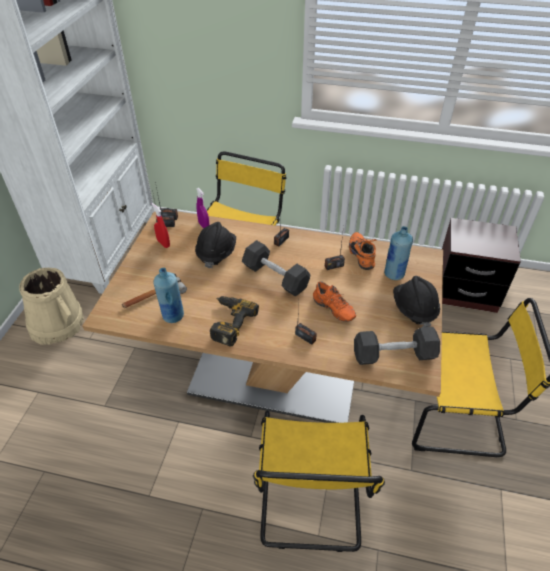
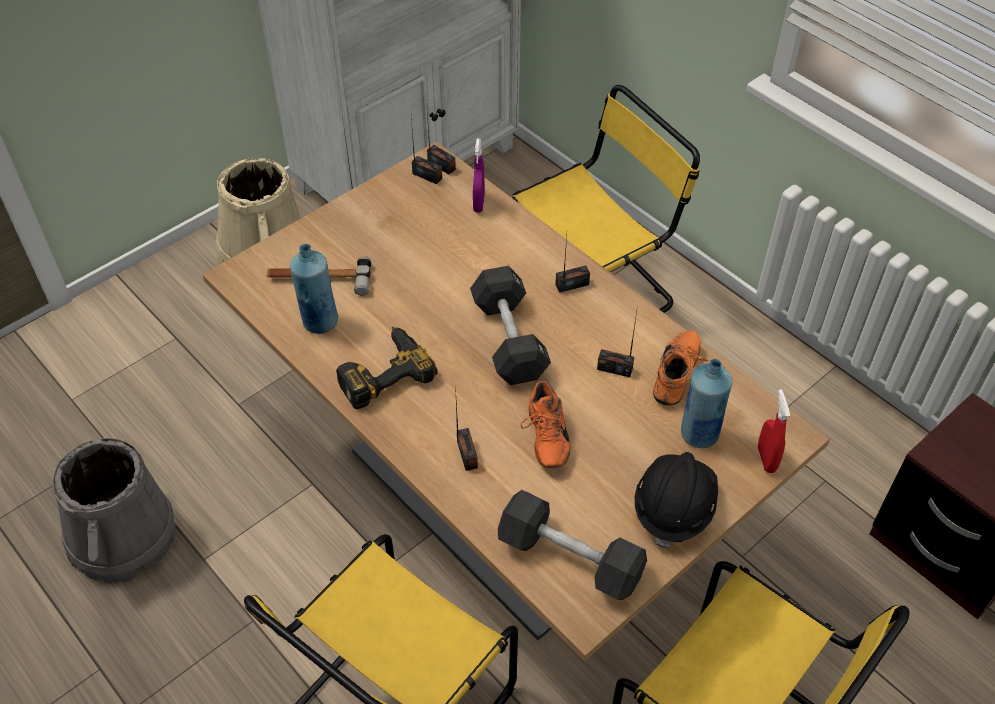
camera: 35 degrees right, 5 degrees up
(90, 514) = (123, 537): none -> grey bucket
(163, 243) = (399, 204): red spray bottle -> red spray bottle (766, 459)
(216, 253) = (458, 257): black hard hat -> none

